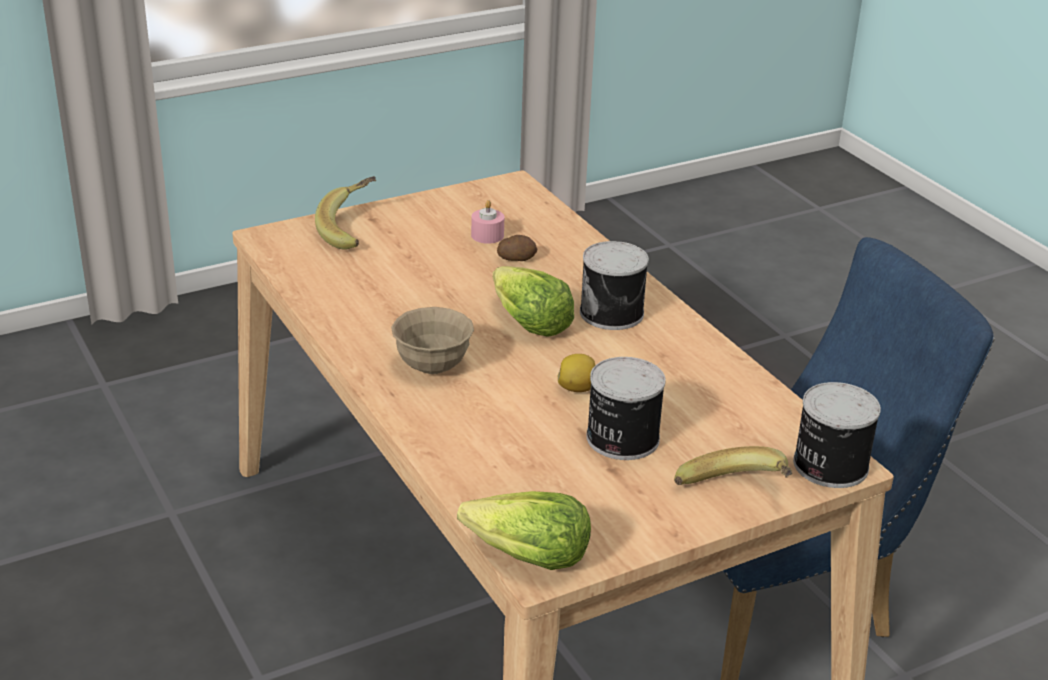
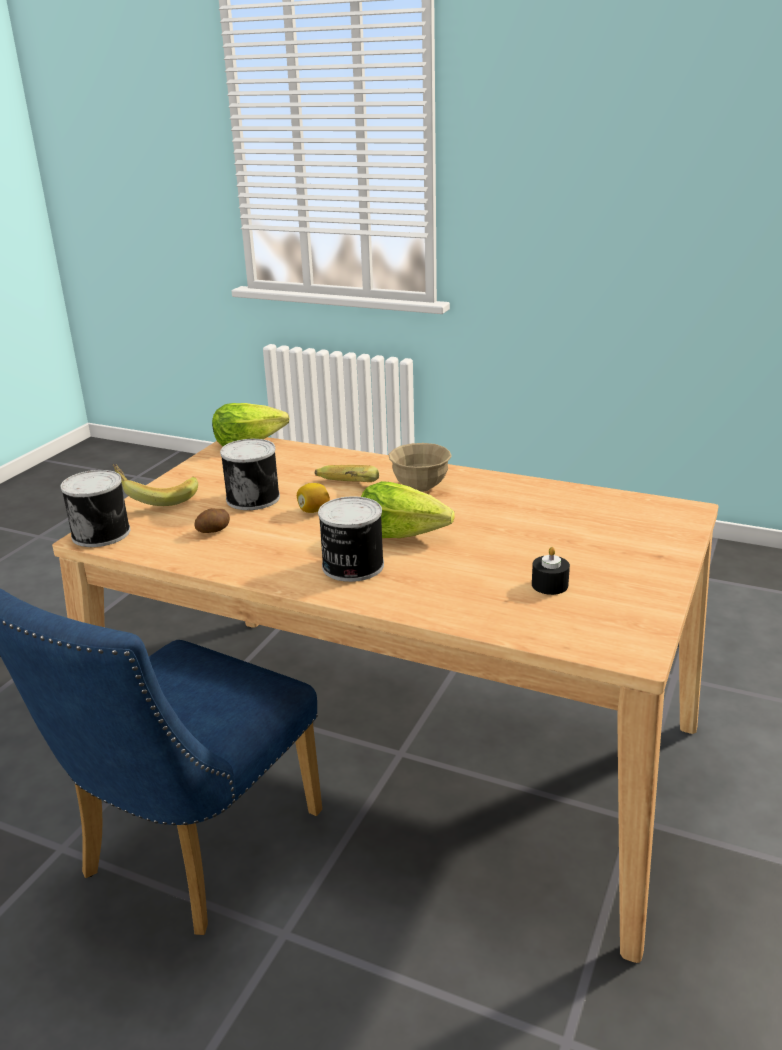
camera: 145 degrees right, 5 degrees down
(353, 231) = (648, 540): banana -> banana (343, 491)
(487, 235) = (549, 585): pink candle -> black candle
(516, 258) = (491, 576): potato -> potato (214, 531)

